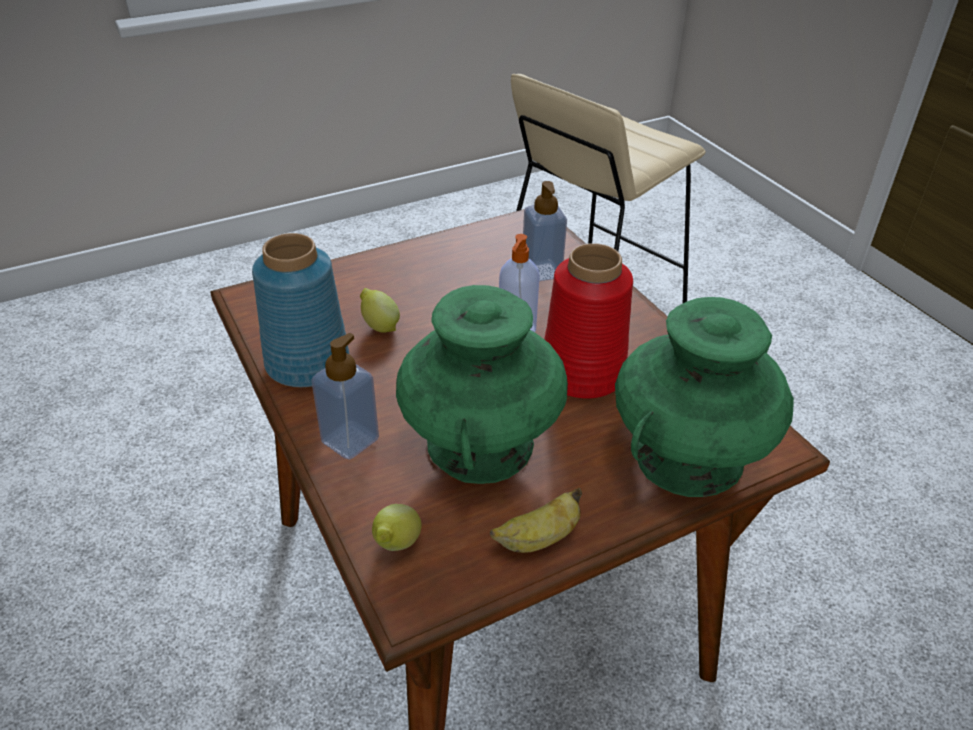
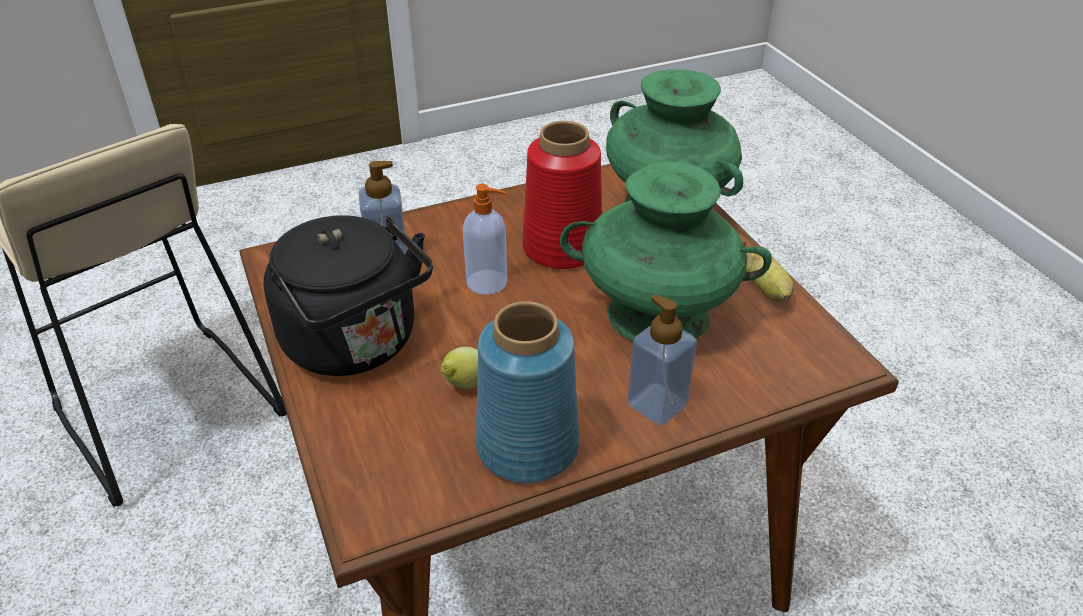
camera: 85 degrees left, 0 degrees up
(396, 545) = (787, 370): lemon -> none
(427, 269) = (356, 345): none -> black kettle

